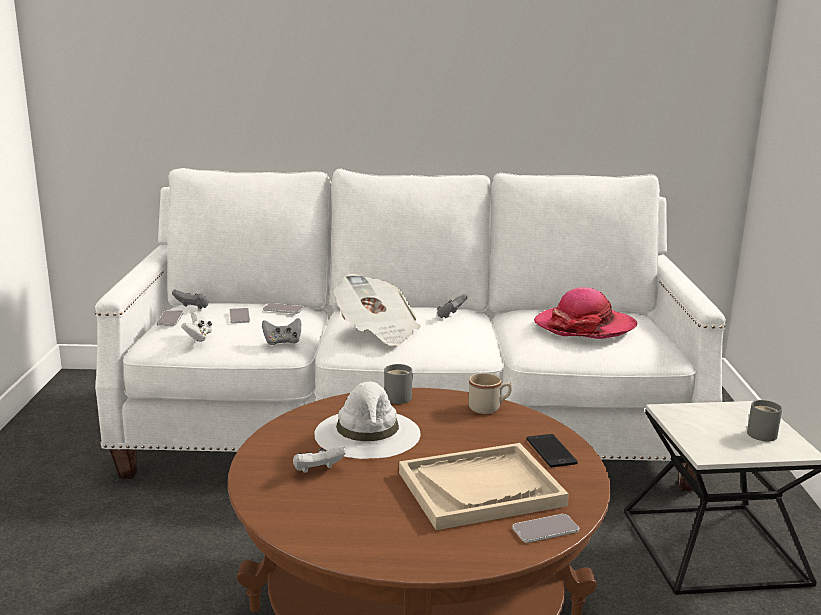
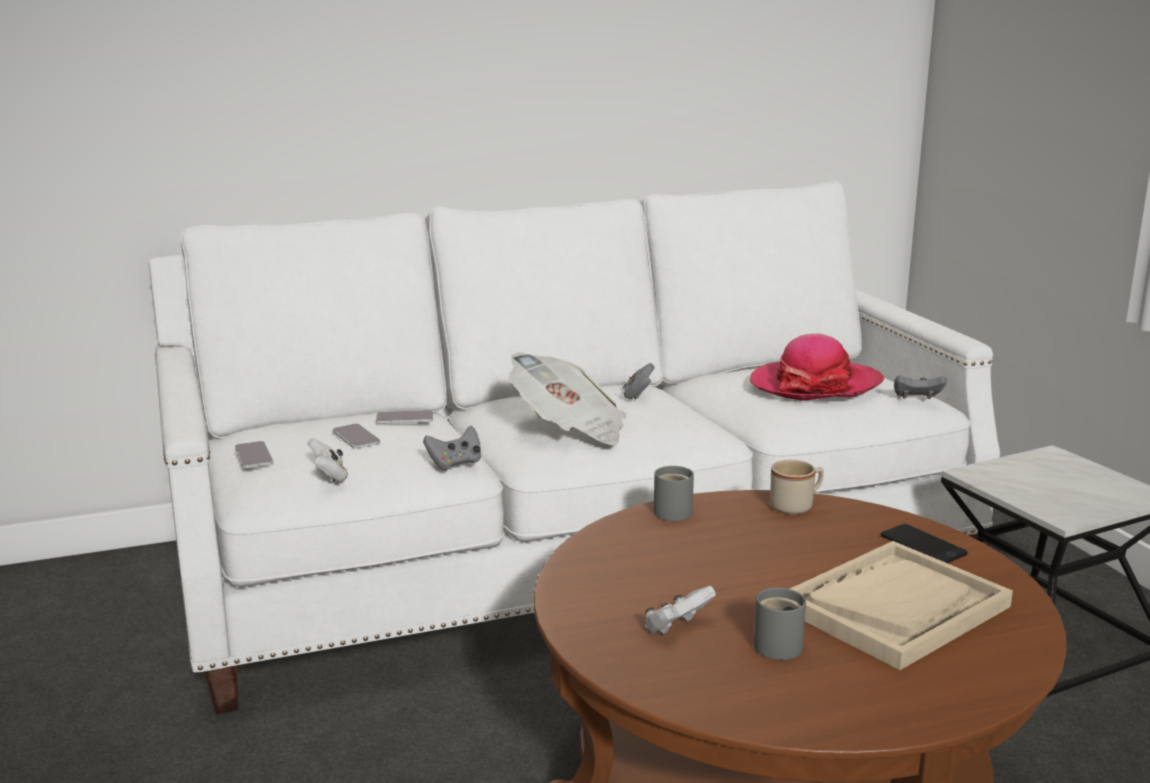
camera: 20 degrees left, 0 degrees up
(192, 308) = (267, 436): grey game controller -> grey game controller (916, 399)
(368, 434) = (687, 567): white hat -> none
(545, 529) = (1017, 640): phone -> none
(764, 434) = (1095, 482): grey mug -> grey mug (780, 645)

